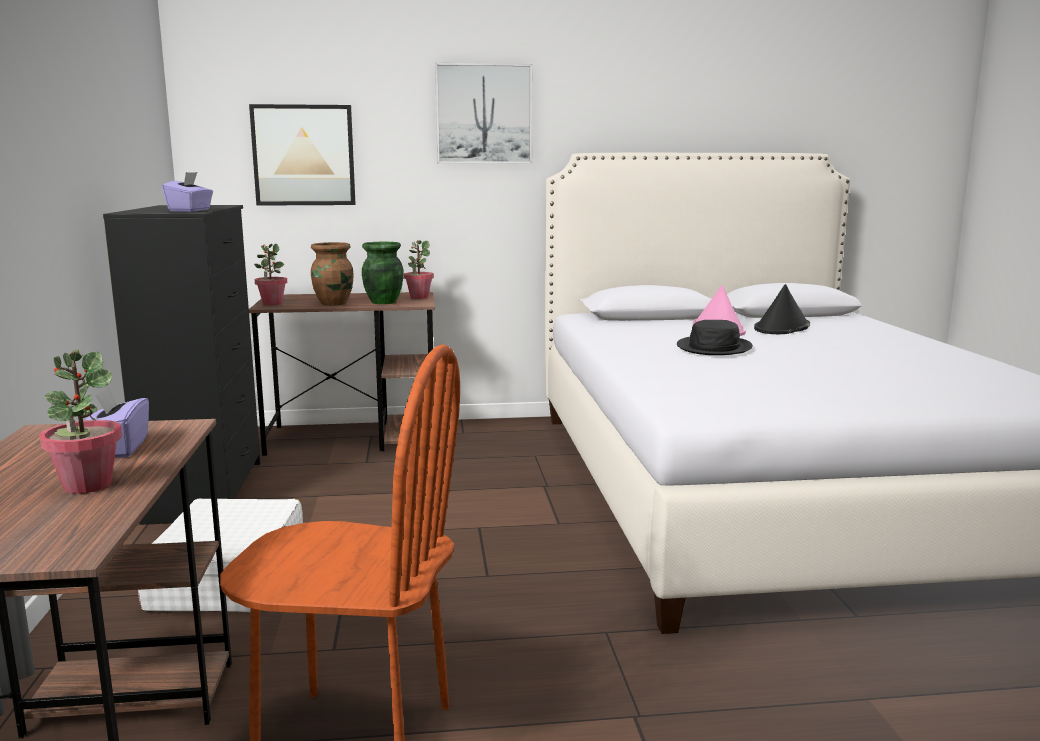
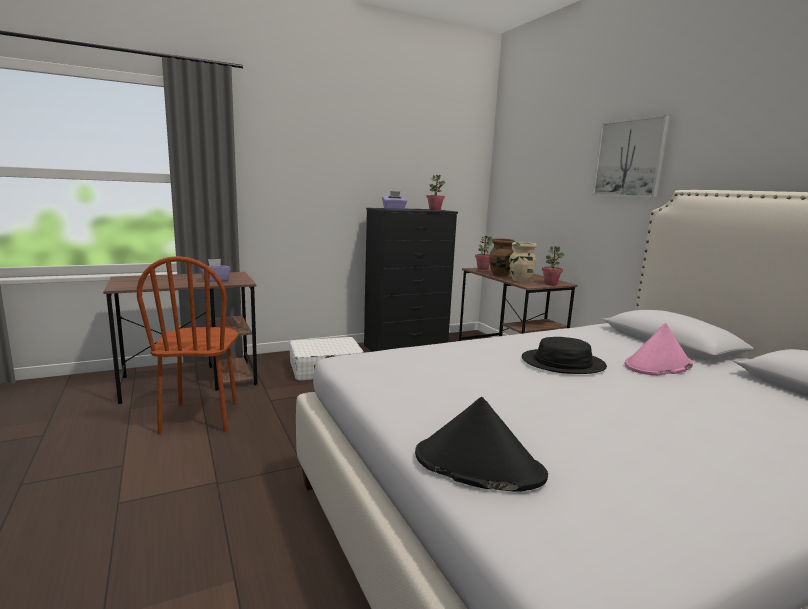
camera: 70 degrees right, 0 degrees up
(87, 485) = (176, 282): potted plant -> potted plant (434, 210)
(303, 155) = (533, 188): picture -> none
(383, 302) = (520, 280): green vase -> beige vase
(782, 328) = (725, 392): black hat -> black hat (477, 465)

